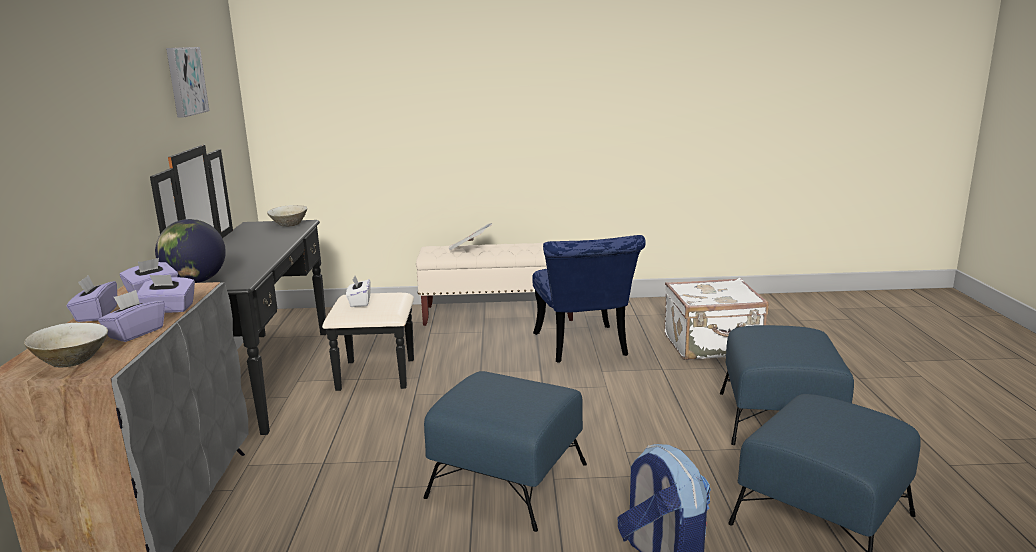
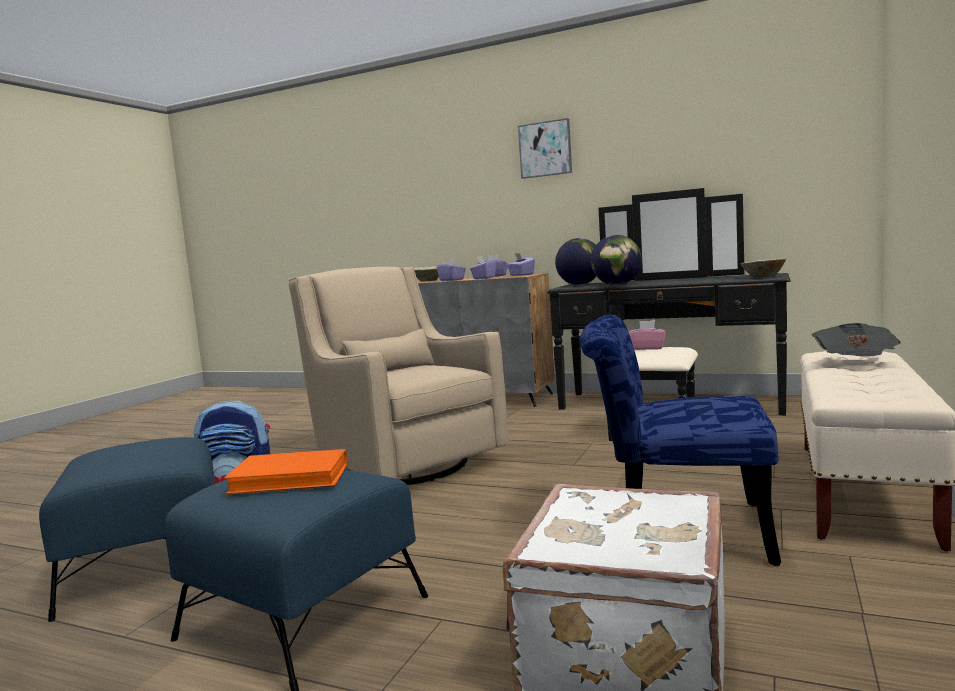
camera: 115 degrees right, 10 degrees down
(185, 81) = (713, 131): picture -> picture (545, 149)
(256, 263) = (617, 285): none -> globe
(359, 302) = (647, 348): white tissue box -> pink tissue box
(507, 479) = (403, 464): blue ottoman -> beige armchair
(784, 341) = (291, 478): none -> orange book

